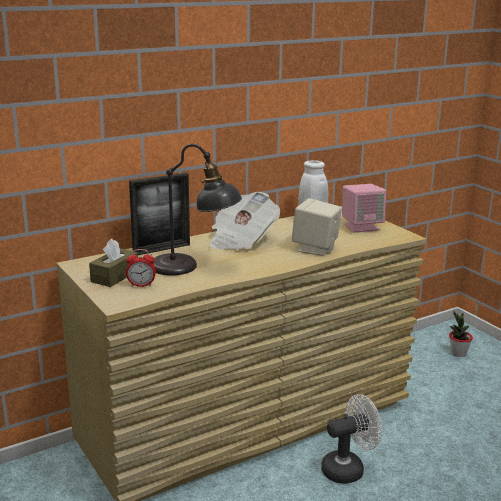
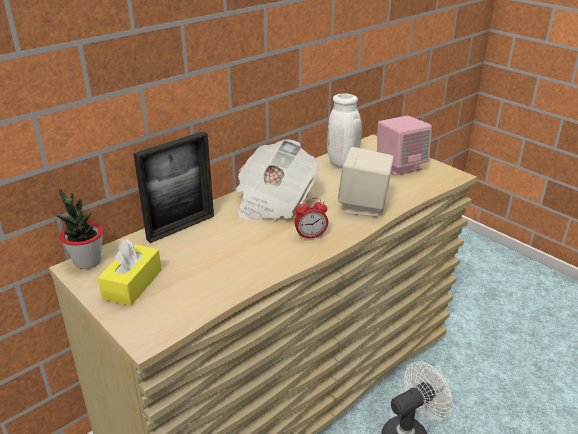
camera: 10 degrees left, 10 degrees up
(115, 276) = (132, 284): brown tissue box -> yellow tissue box
(141, 285) = (172, 297): alarm clock -> alarm clock (310, 236)
(194, 266) = (230, 253): grey table lamp -> none
(458, 353) = (472, 266): potted plant -> potted plant (87, 261)

